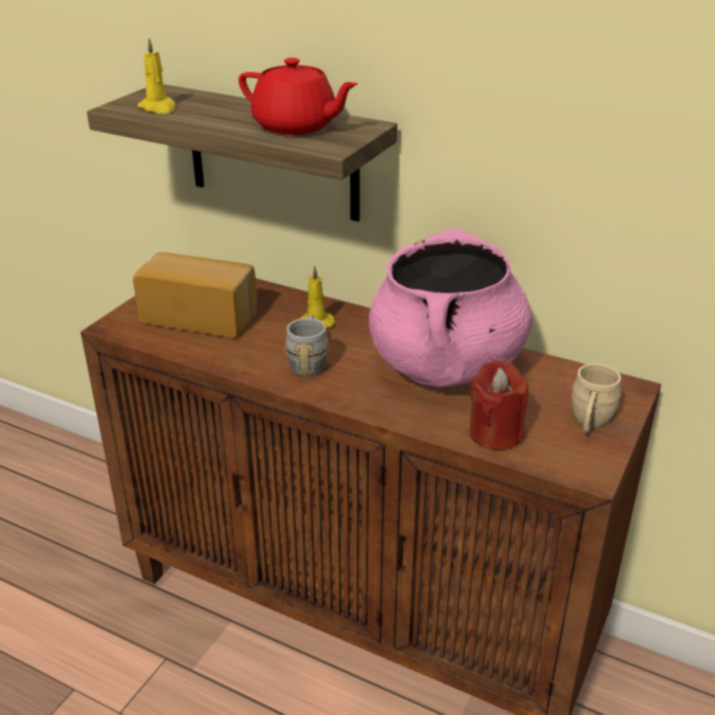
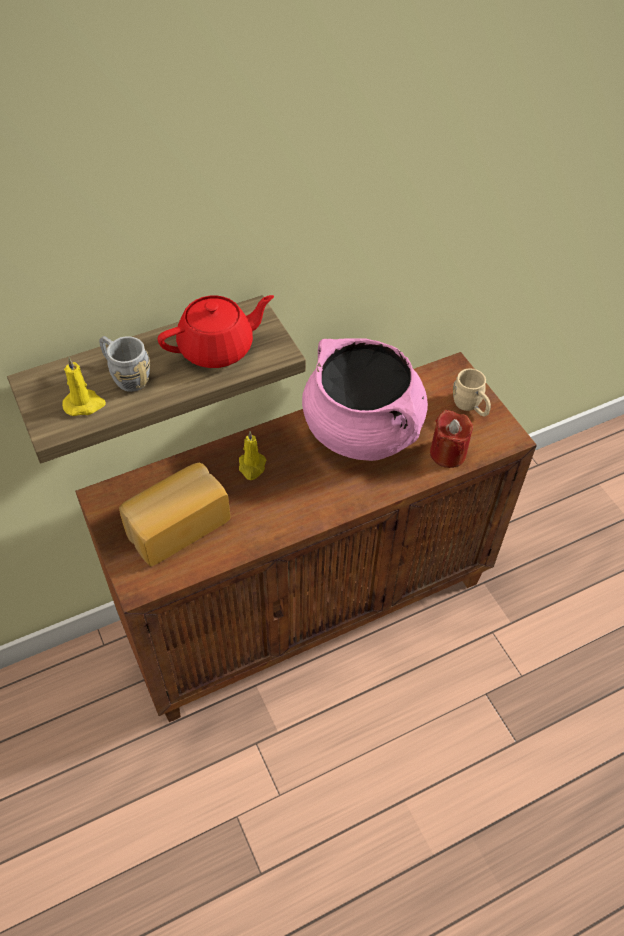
camera: 55 degrees left, 20 degrees up
(309, 362) = (296, 496): grey mug -> grey mug (126, 376)

